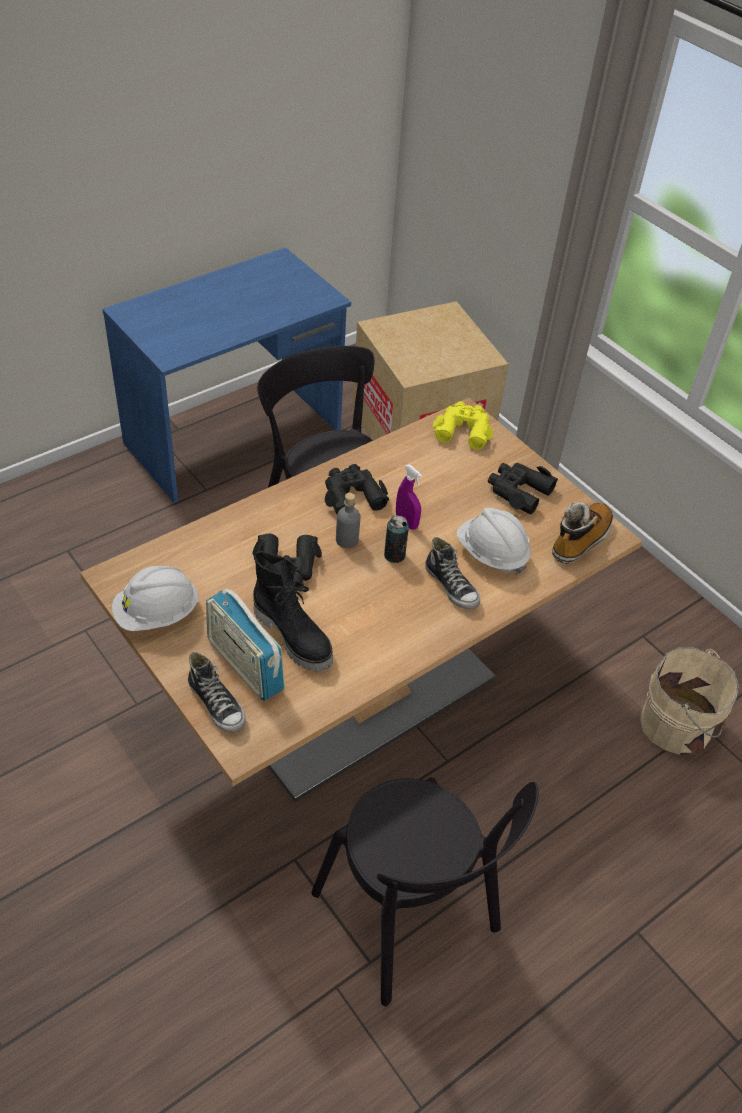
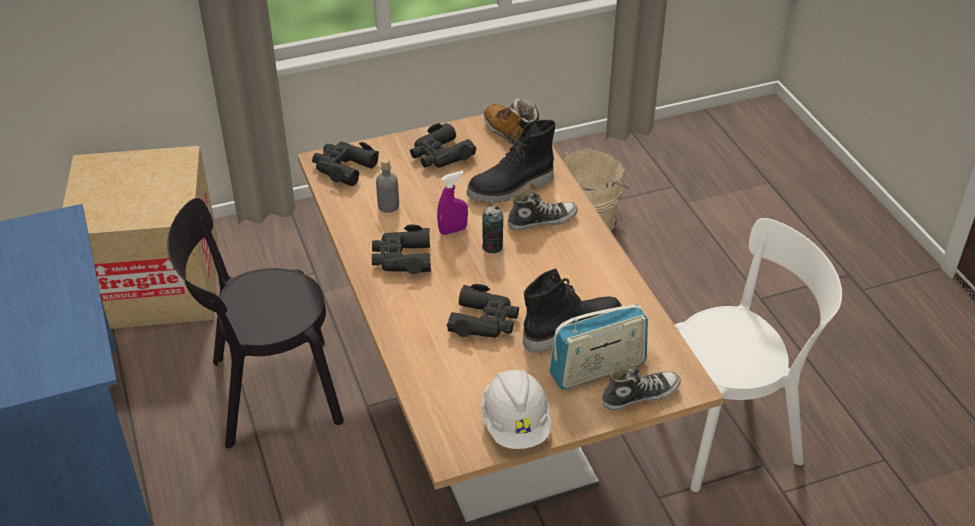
camera: 70 degrees left, 5 degrees down
(347, 540) = (461, 273): grey bottle -> grey bottle (388, 206)
(410, 918) = (729, 429): black chair -> white chair
(463, 430) = (343, 168): yellow binoculars -> black binoculars
(491, 554) = (511, 189): white hard hat -> black boot

